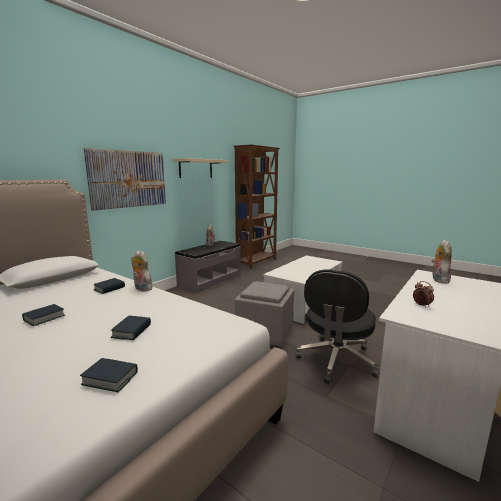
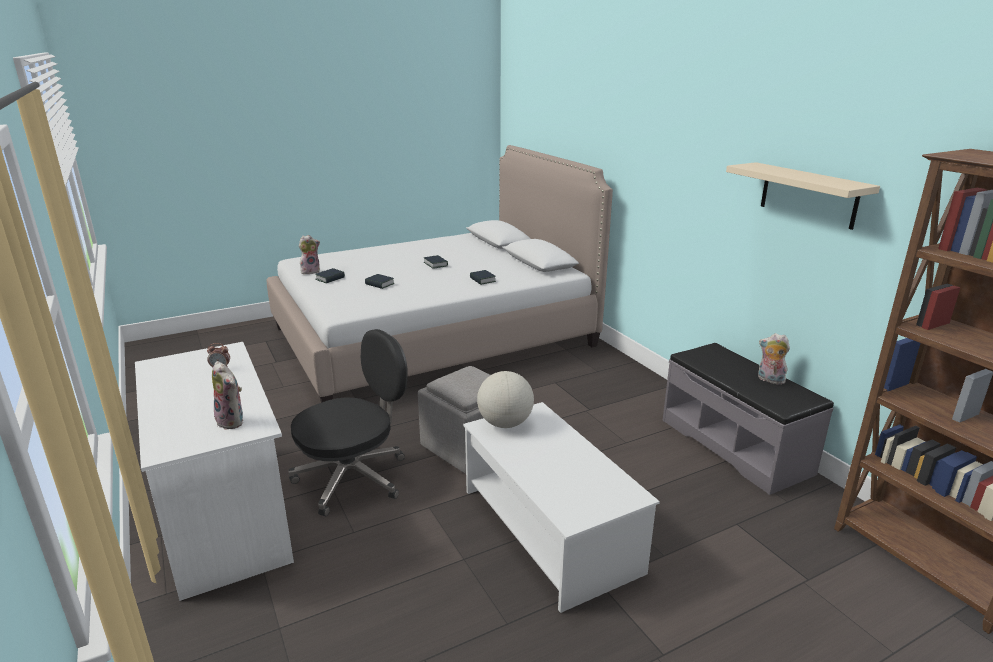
camera: 115 degrees right, 10 degrees up
(128, 179) = (676, 185): picture -> none
(141, 289) = (468, 290): plush toy -> plush toy (310, 271)
(292, 276) = (505, 423): none -> globe
(336, 361) = (354, 478): black office chair -> black office chair turned 90 degrees clockwise

